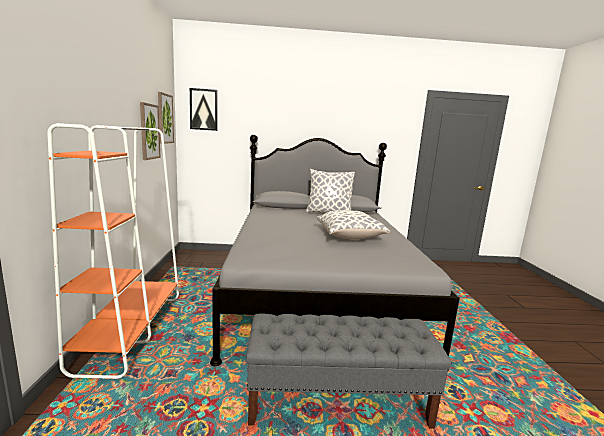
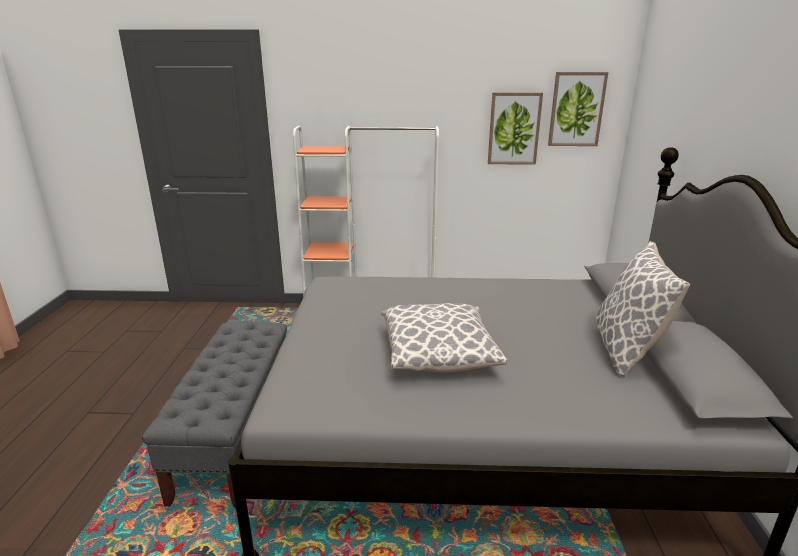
camera: 95 degrees right, 10 degrees up
(204, 109) = (651, 93): picture -> none

